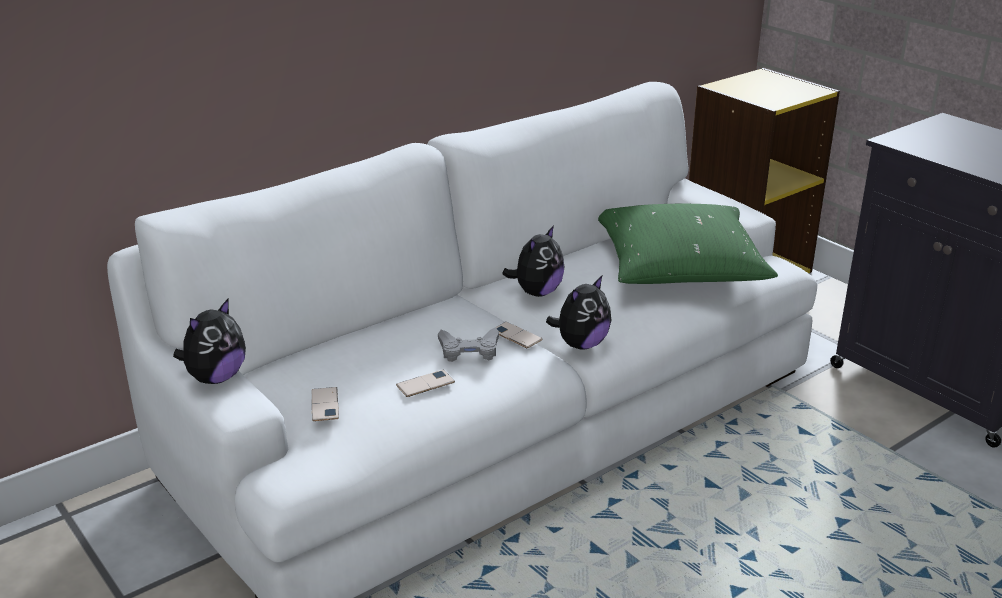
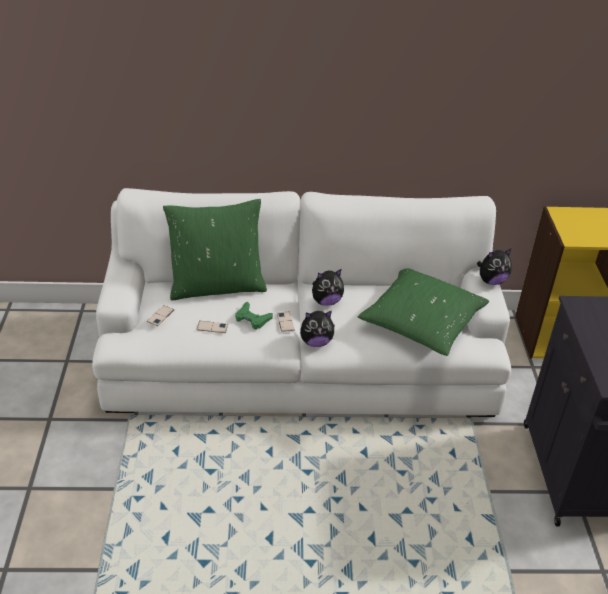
camera: 35 degrees right, 10 degrees up
(215, 378) = (121, 281): plush toy -> plush toy (491, 281)
(362, 334) = (217, 286): none -> green pillow
(469, 350) = (252, 319): grey game controller -> green game controller

